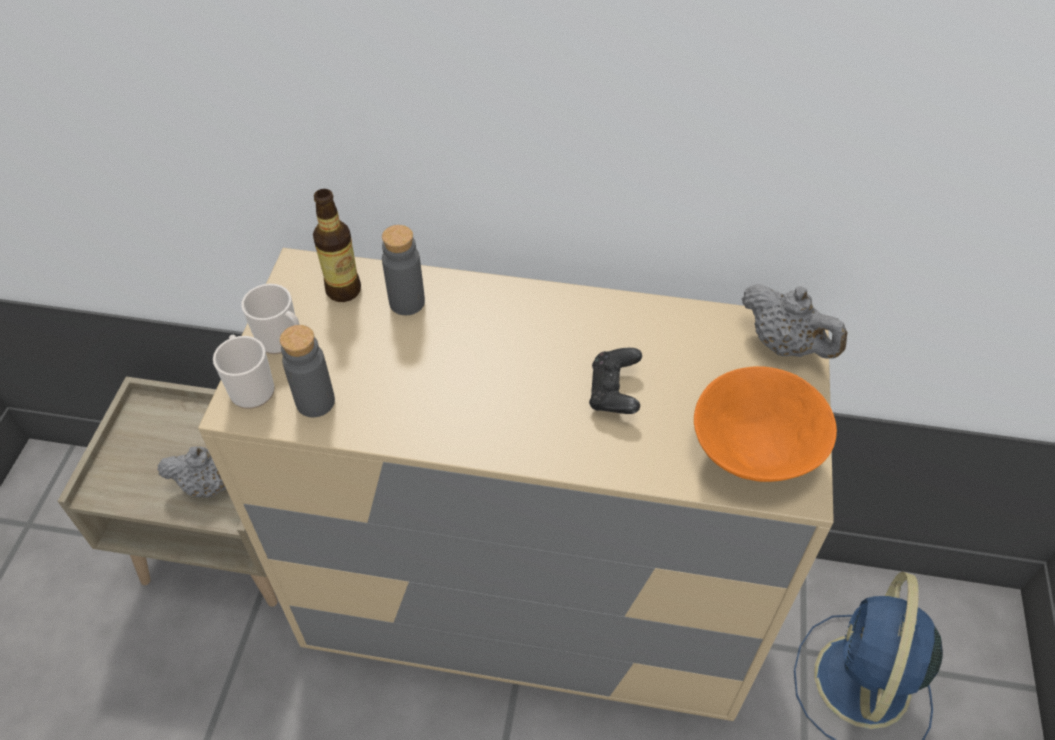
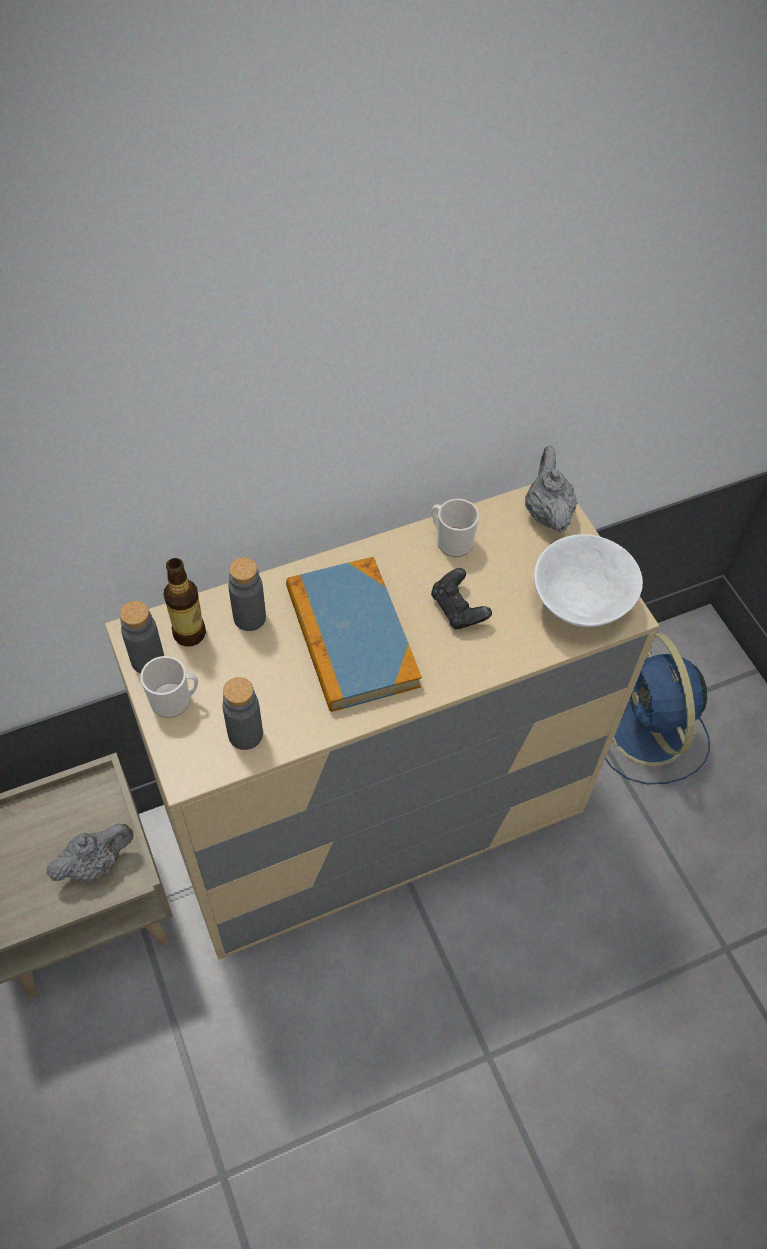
camera: 35 degrees left, 5 degrees up
(250, 387) = (183, 751): mug -> mug (451, 541)
(290, 294) = (147, 660): none -> grey bottle
(486, 365) = (351, 637): none -> book
(752, 453) = (579, 604): orange bowl -> white bowl
(785, 345) = (547, 512): grey teapot -> grey teapot turned 105 degrees counterclockwise

